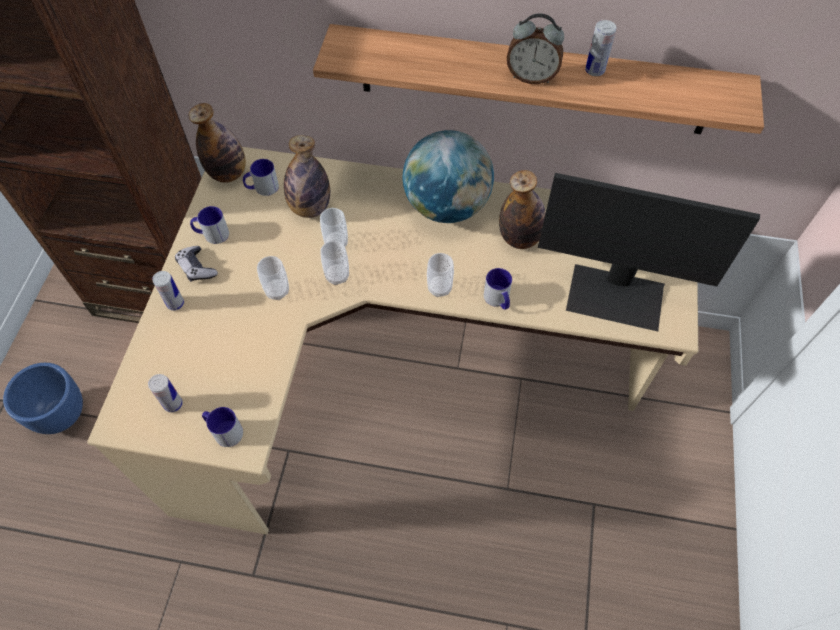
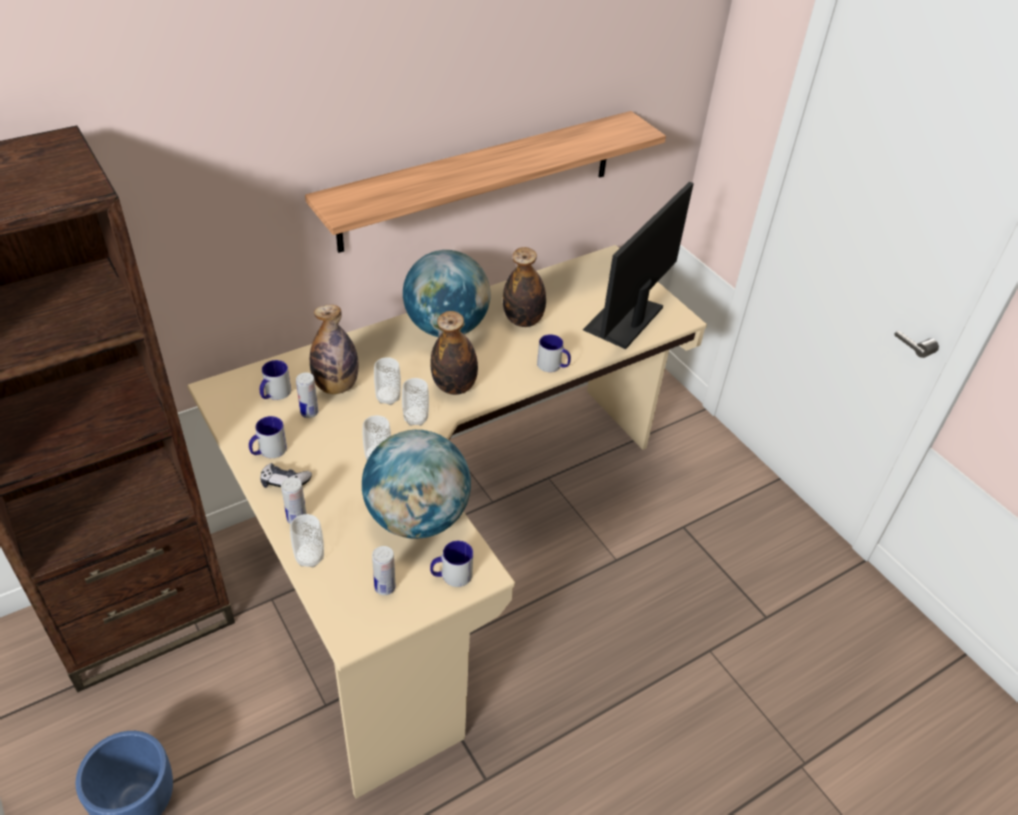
camera: 45 degrees left, 15 degrees down
(228, 173) = (228, 400): bottle -> bottle (454, 386)
(250, 364) = (417, 518): none -> globe
(439, 288) = (503, 382): cup -> cup (310, 557)
(531, 77) = (498, 166): alarm clock -> none
(594, 70) = (533, 146): can -> can (309, 412)
(616, 295) = (625, 320): monitor -> monitor turned 150 degrees clockwise

